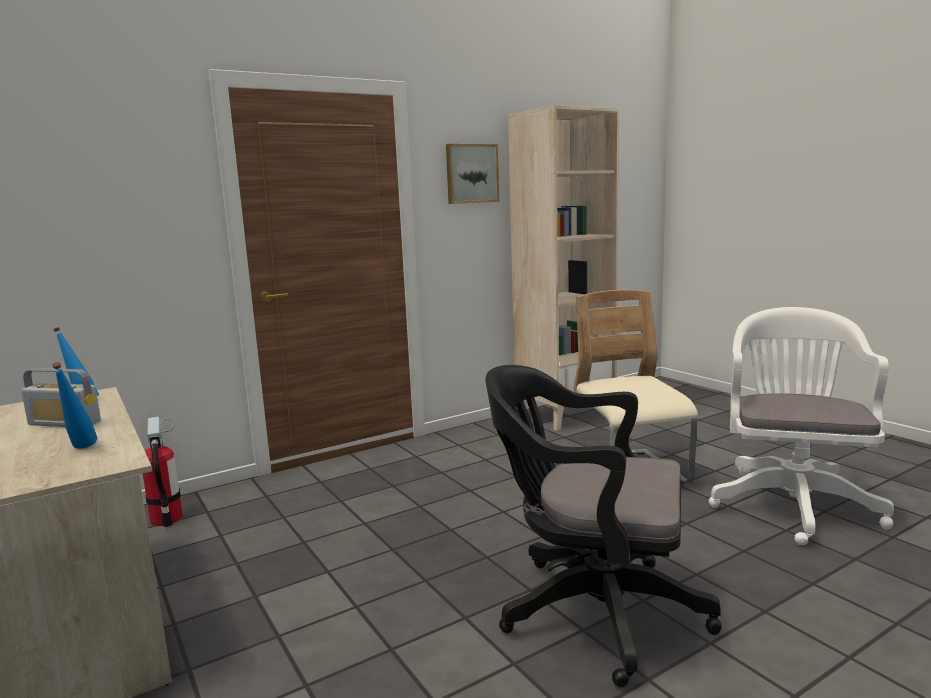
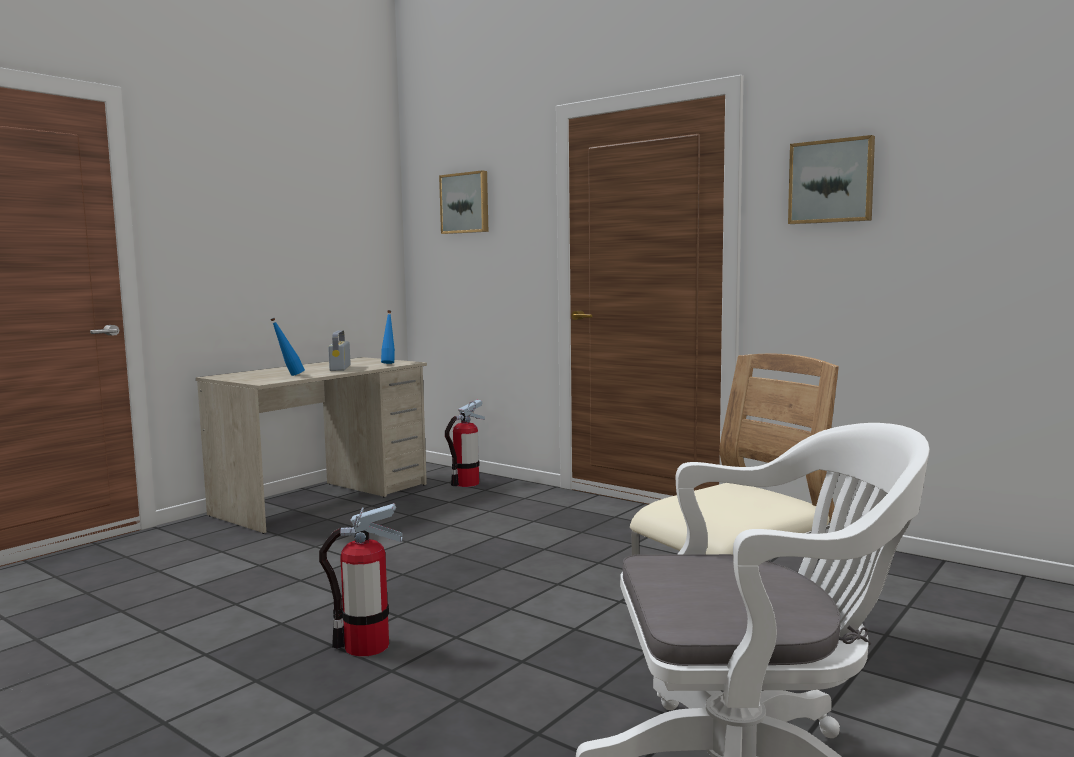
camera: 70 degrees right, 5 degrees down
(63, 172) = (466, 203): none -> picture
(565, 415) = (926, 578): beige bookcase -> none
(591, 610) = (366, 646): black office chair -> fire extinguisher

